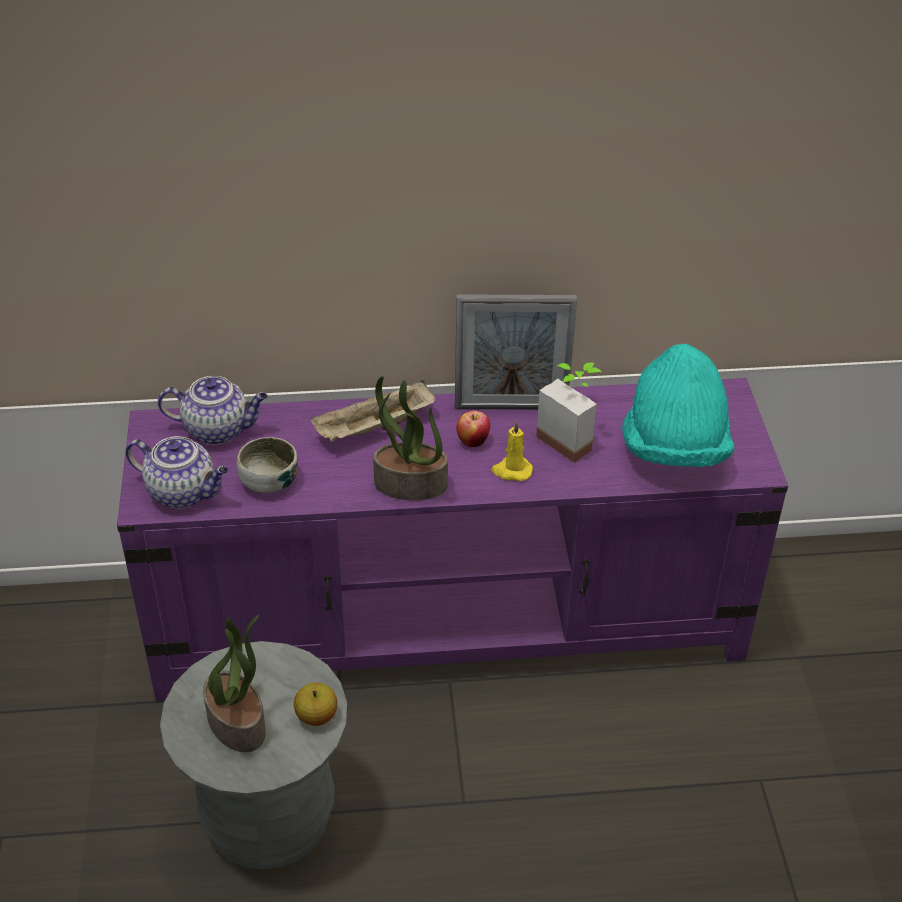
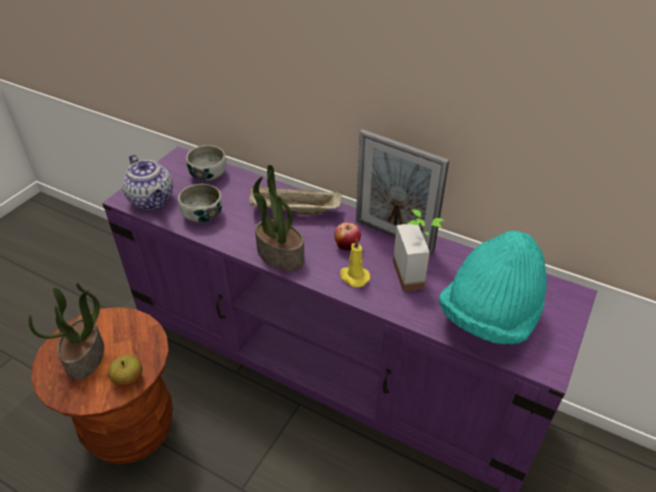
camera: 35 degrees right, 0 degrees up
(218, 429) = (208, 174): teapot -> bowl
(269, 820) = (131, 429): grey stool -> brown stool

